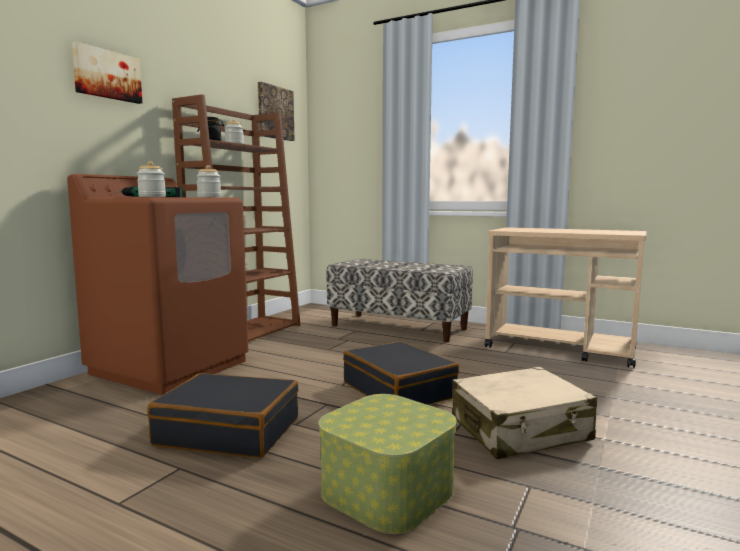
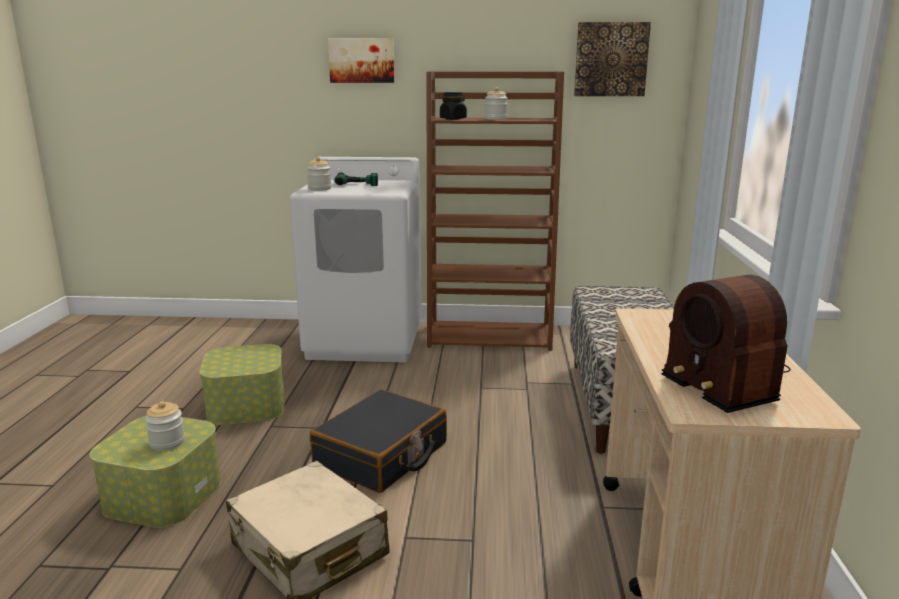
camera: 65 degrees right, 10 degrees up
(171, 367) = (366, 341): brown washing machine -> white washing machine
(209, 197) = (380, 190): jar -> jar (167, 442)
(229, 431) = (246, 405): black suitcase -> storage box
(595, 231) = (724, 379): none -> radio

